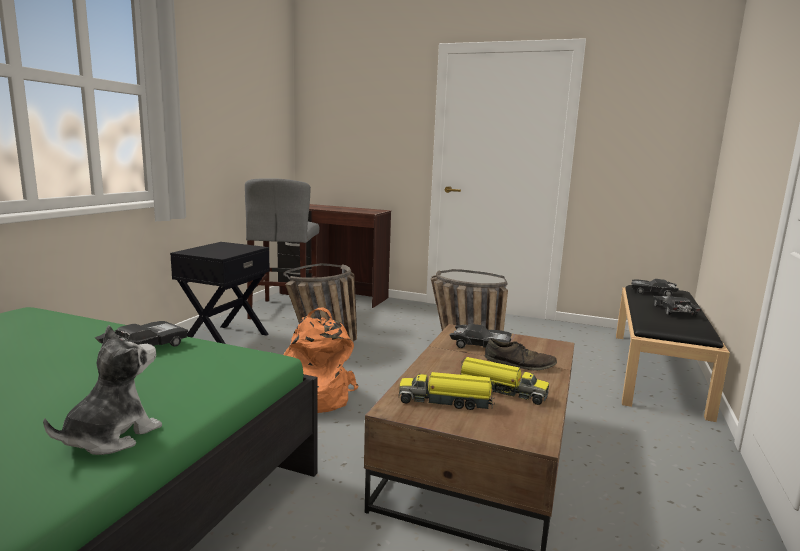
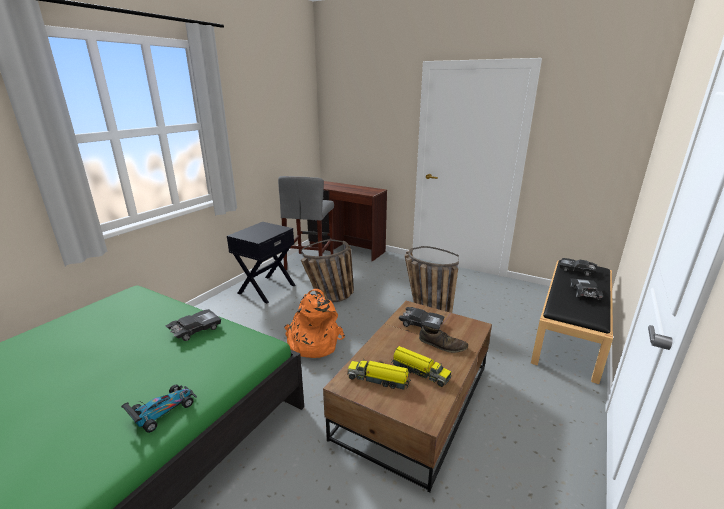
camera: 10 degrees right, 10 degrees up
(111, 436) = (162, 411): plush toy -> toy car

